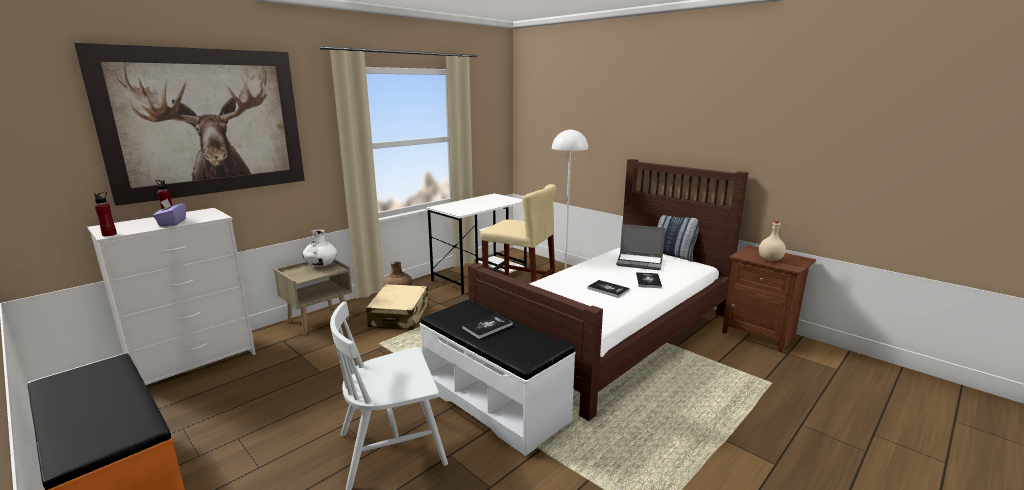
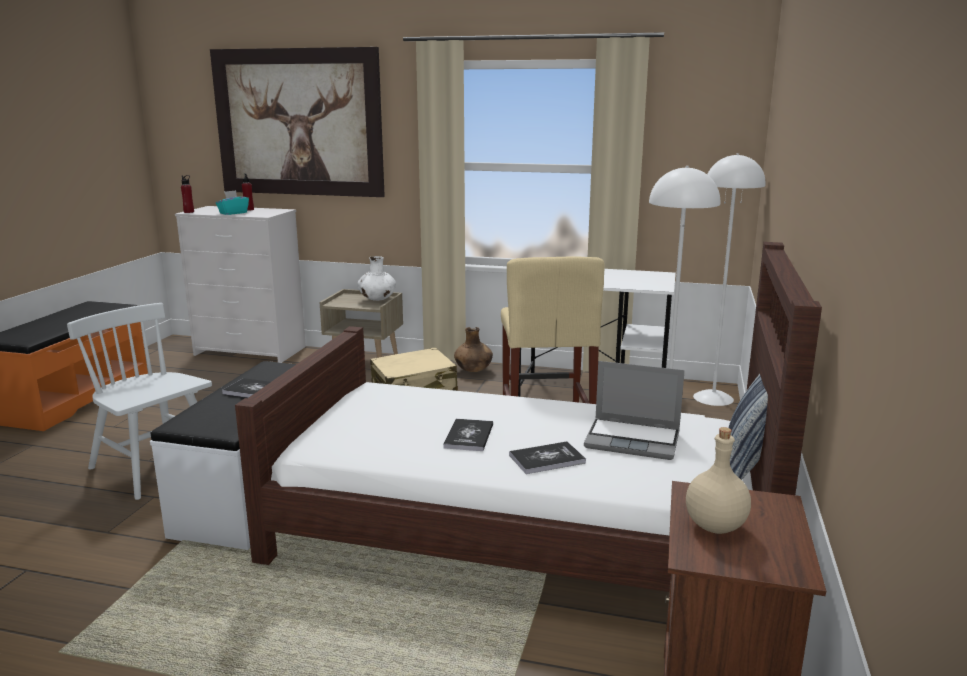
camera: 60 degrees right, 0 degrees up
(172, 223) = (233, 213): purple tissue box -> turquoise tissue box
(521, 256) = (713, 398): none -> white floor lamp
(640, 262) = (634, 440): laptop -> laptop turned 60 degrees counterclockwise

